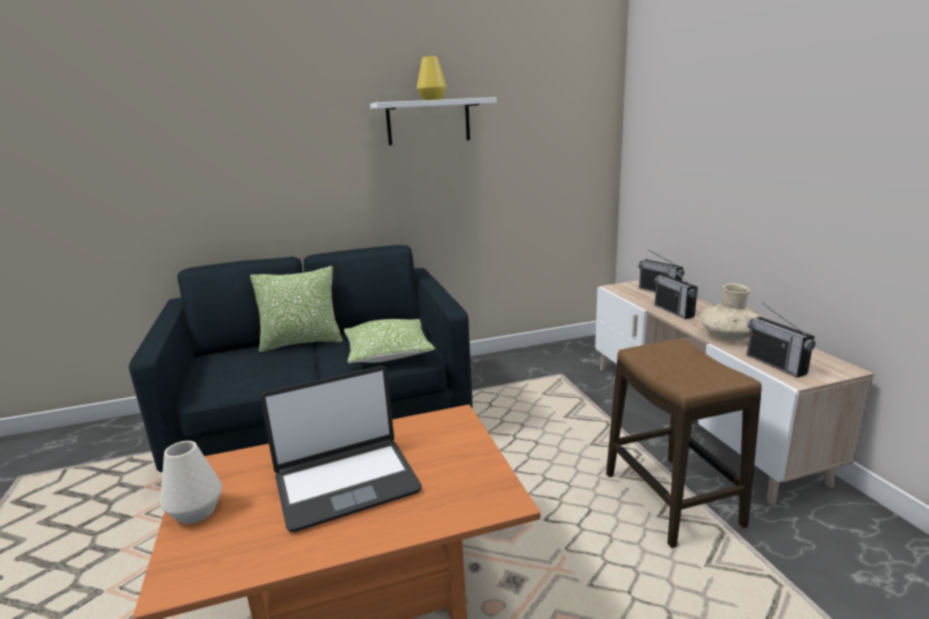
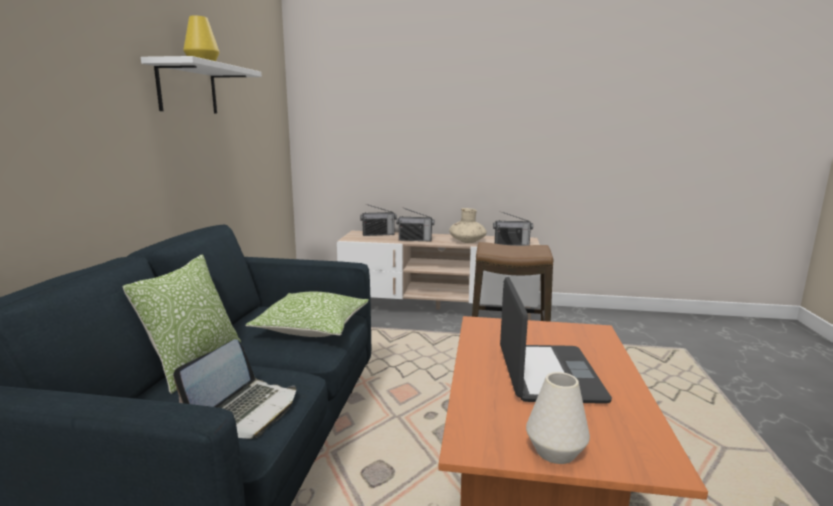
camera: 65 degrees left, 5 degrees down
(244, 378) = (245, 411): none -> laptop

